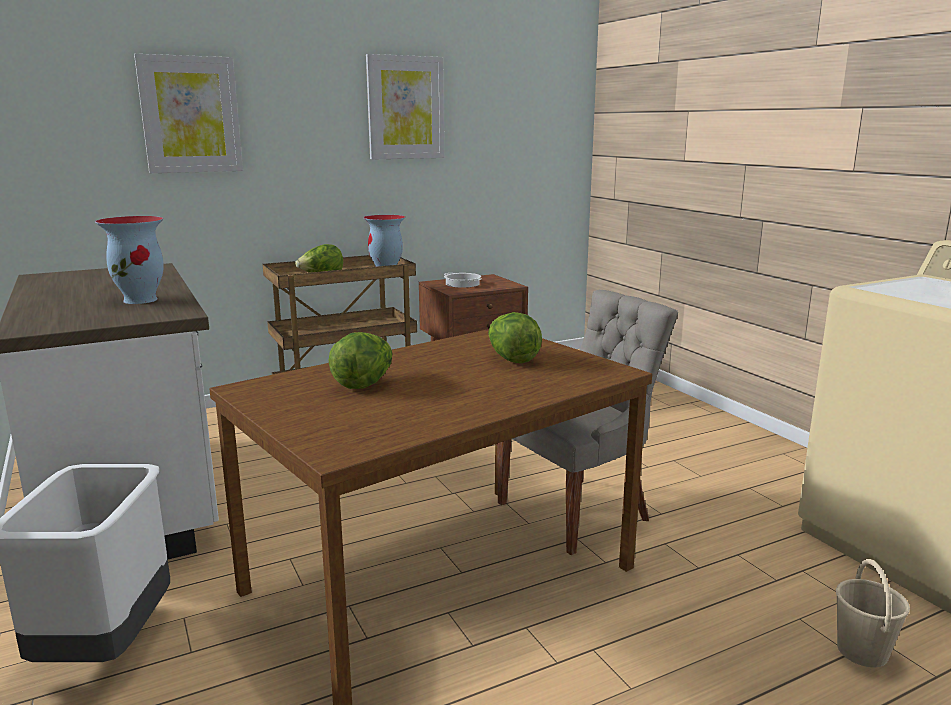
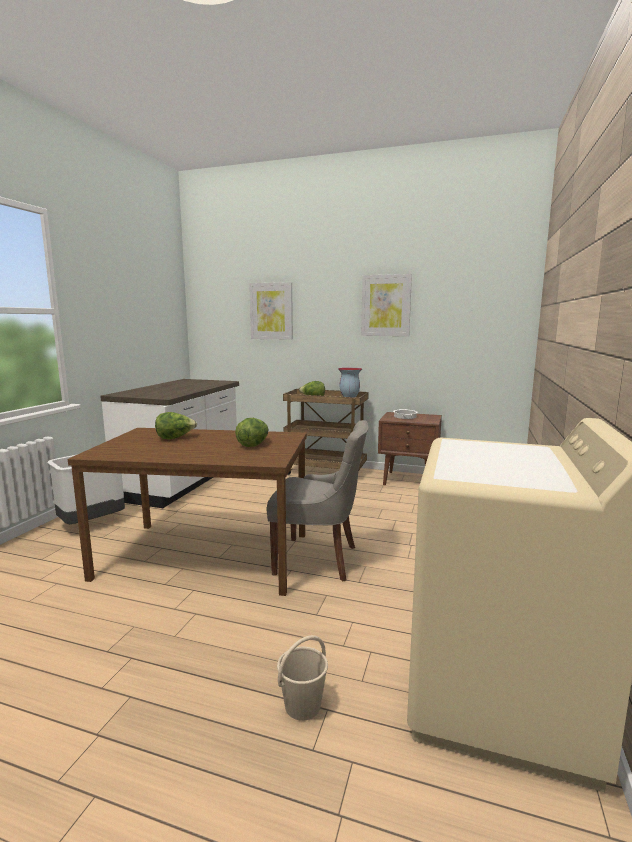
camera: 45 degrees right, 5 degrees down
(141, 300) = (175, 391): vase -> none

